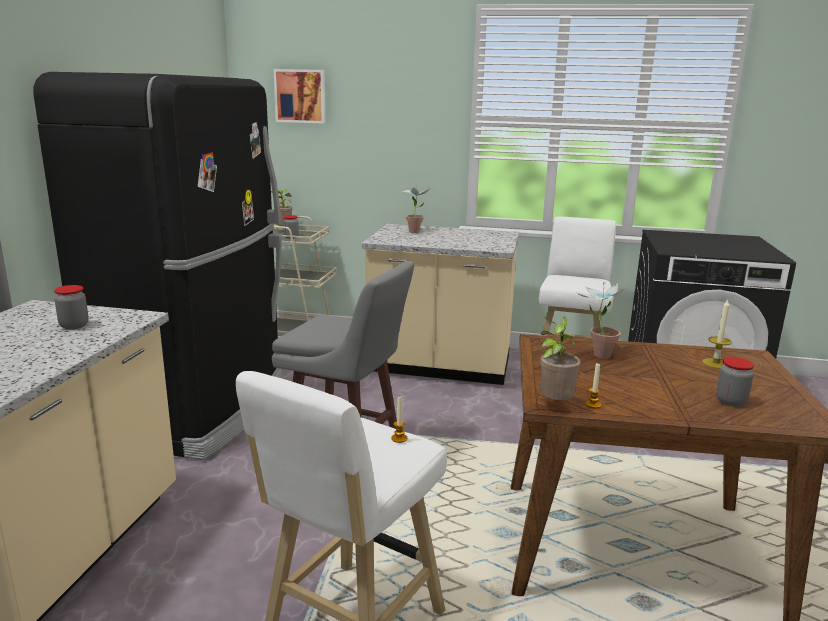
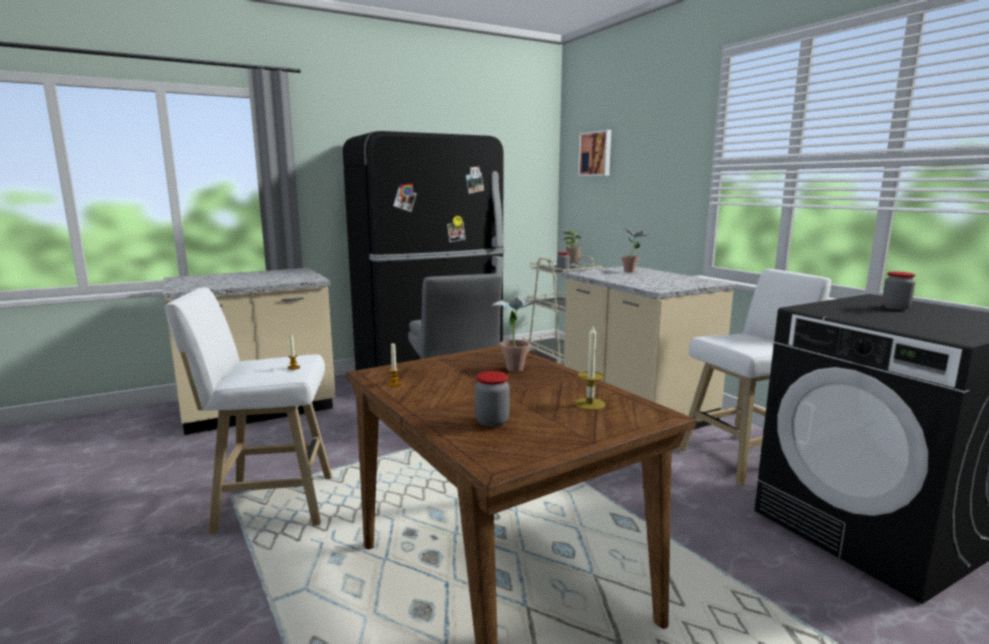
camera: 50 degrees right, 5 degrees down
(74, 326) = (282, 277): jar -> jar (895, 308)
(554, 405) = (374, 375): potted plant -> none

